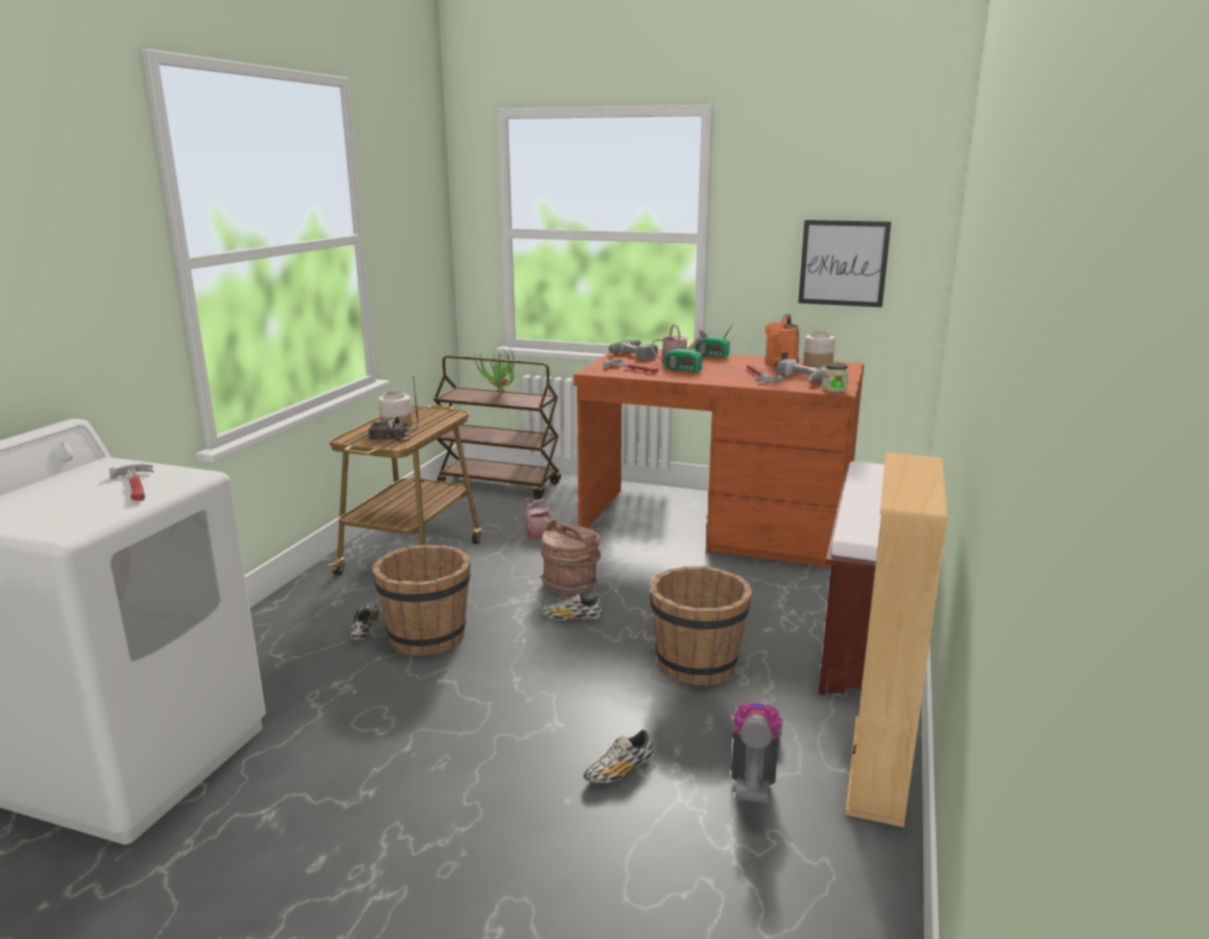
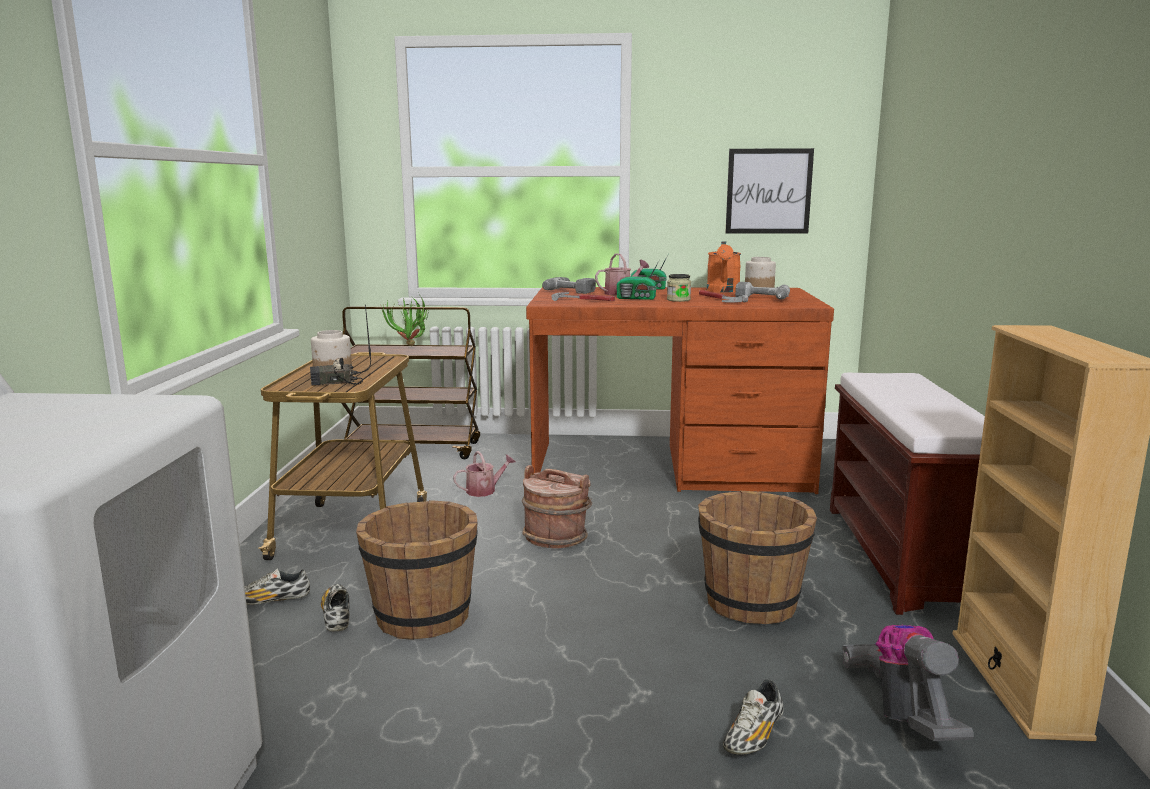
camera: 15 degrees left, 5 degrees down
(137, 487) = (94, 418): hammer -> none
(537, 532) = (485, 490): watering can -> watering can turned 105 degrees clockwise
(571, 618) = (580, 573): shoe -> shoe (270, 601)
(834, 389) = (806, 304): jar -> jar (678, 300)

